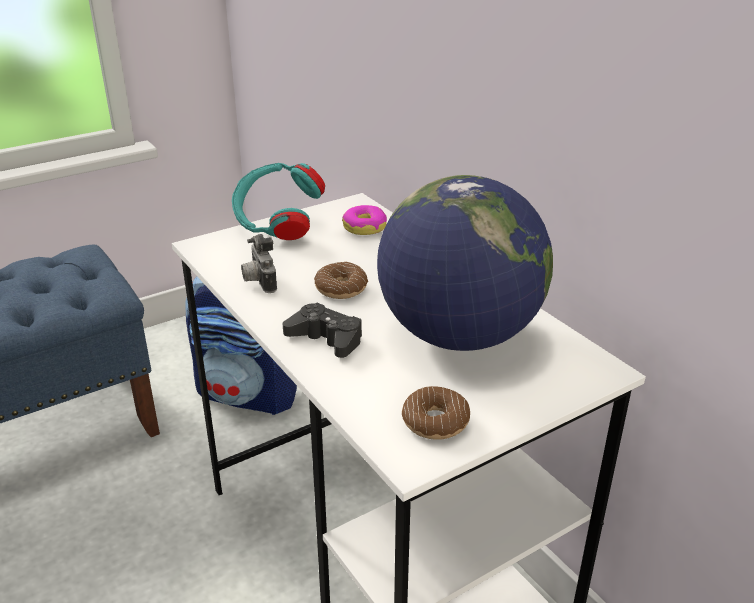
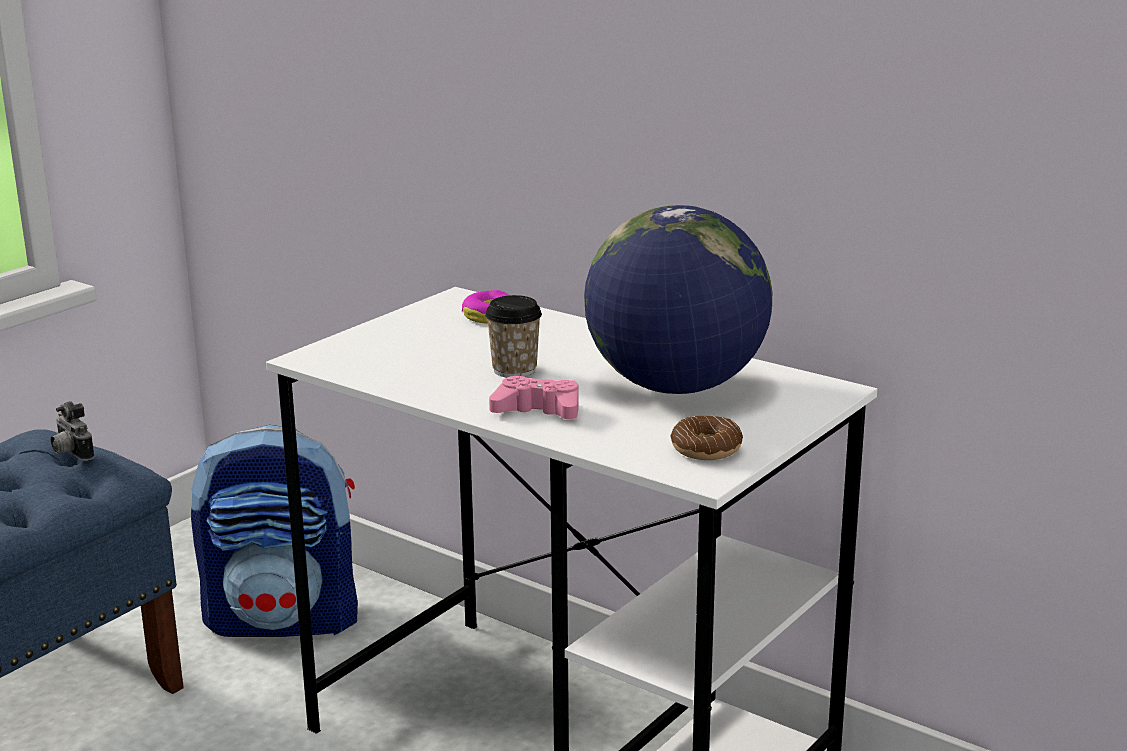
camera: 20 degrees left, 10 degrees down
(259, 281) = (414, 378): camera -> camera (70, 454)
(277, 227) = (385, 330): turquoise headphones -> none
(326, 338) = (538, 410): black game controller -> pink game controller
(341, 288) = (514, 370): donut -> cup

